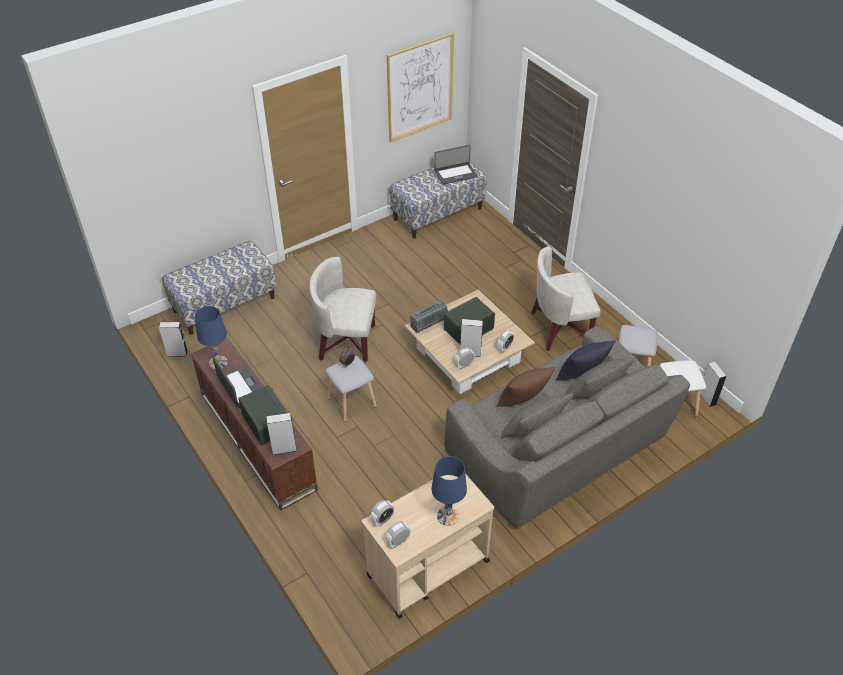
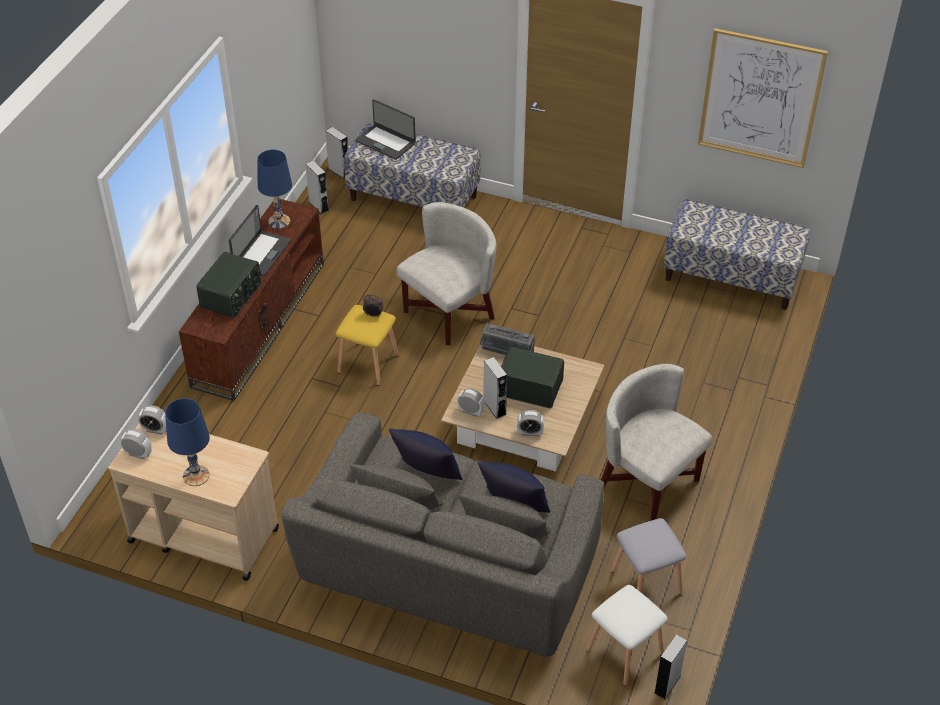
camera: 55 degrees right, 0 degrees up
(284, 449) = (209, 325): grey speaker -> grey speaker (339, 171)
(346, 341) = (449, 313): white armchair -> white armchair turned 75 degrees clockwise
(352, 401) = (369, 363): grey stool -> yellow stool
(455, 174) = (767, 240): laptop -> laptop (386, 142)
(523, 403) = (427, 475): brown pillow -> blue pillow

